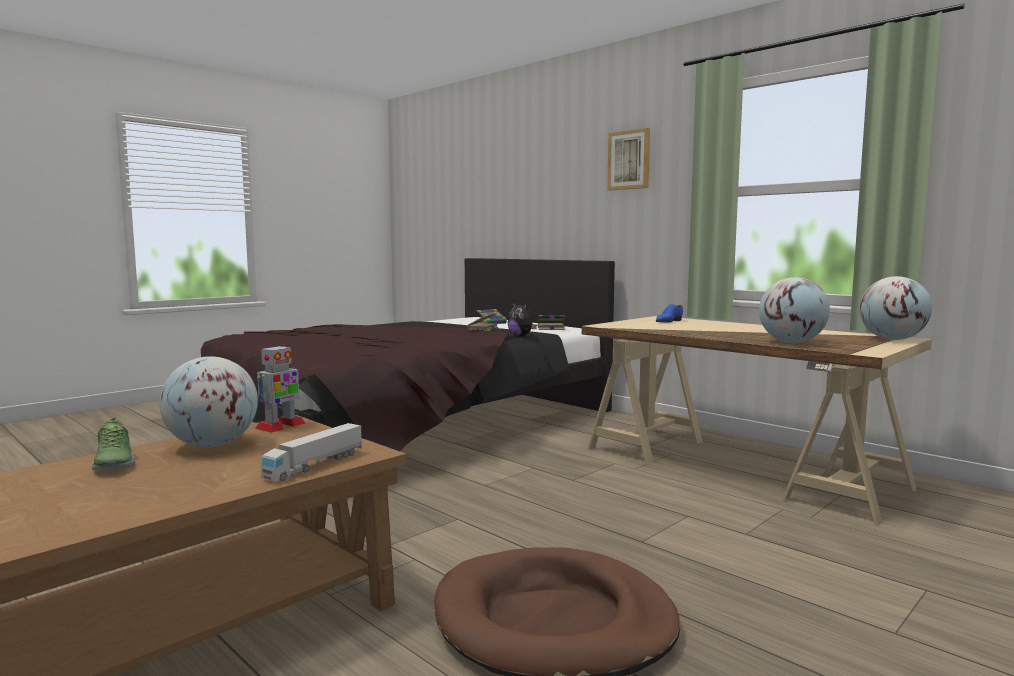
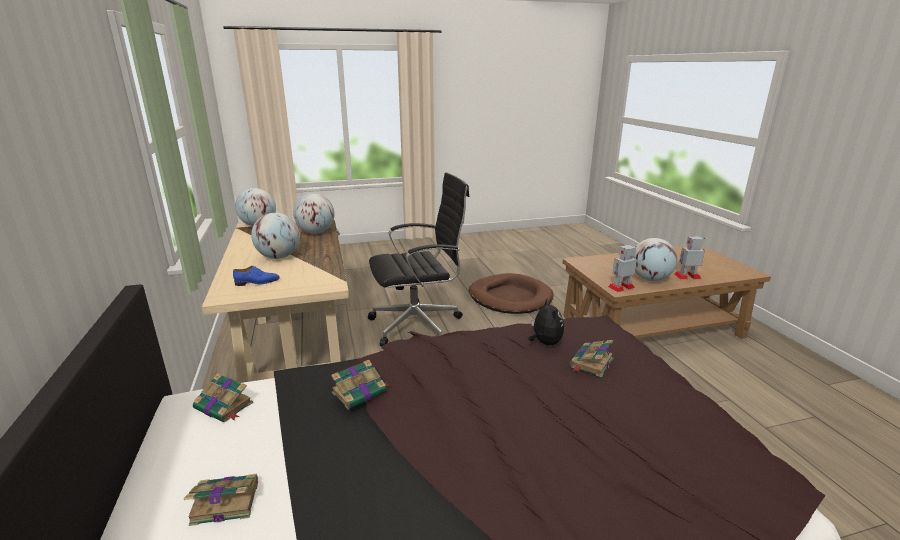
camera: 150 degrees left, 15 degrees up
(113, 463) = (687, 276): shoe -> toy robot
(315, 465) = (600, 259): toy truck -> none
(334, 346) = (591, 363): none -> book
(521, 336) = (331, 371): plush toy -> plush toy (545, 343)
(629, 160) = (72, 112): picture -> none
(640, 517) = (419, 325): none -> black office chair
(723, 329) = (279, 257): none -> globe

